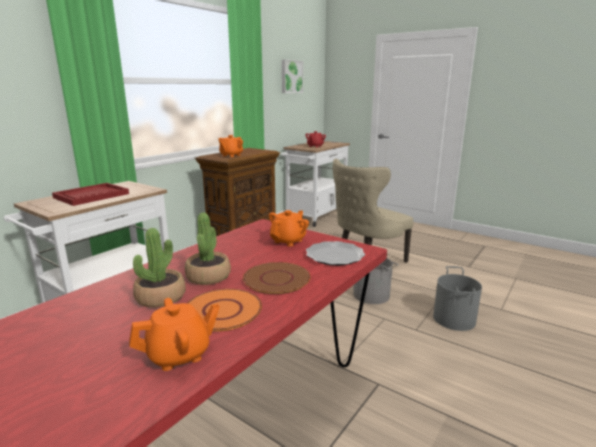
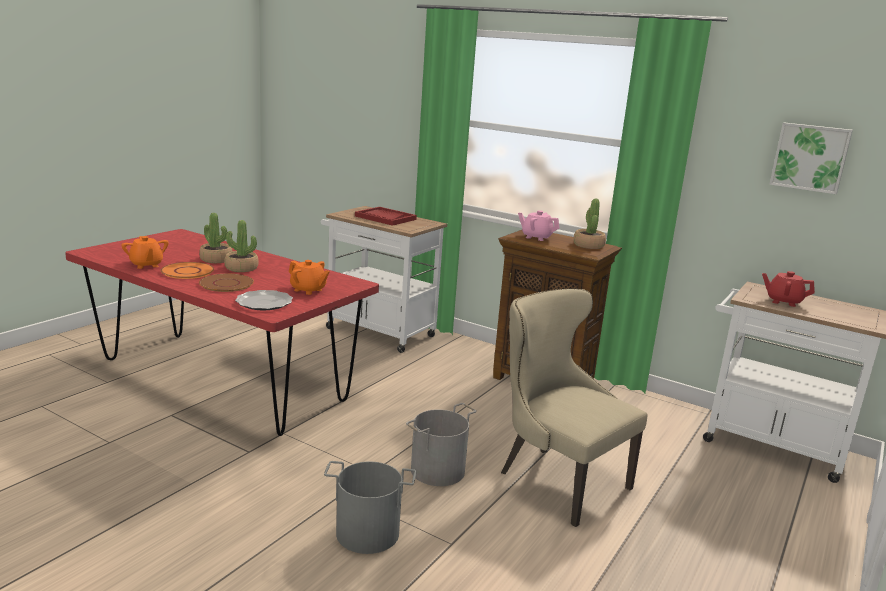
camera: 85 degrees right, 0 degrees up
(231, 155) = (536, 237): orange teapot -> pink teapot
(251, 150) = (588, 245): none -> potted plant

